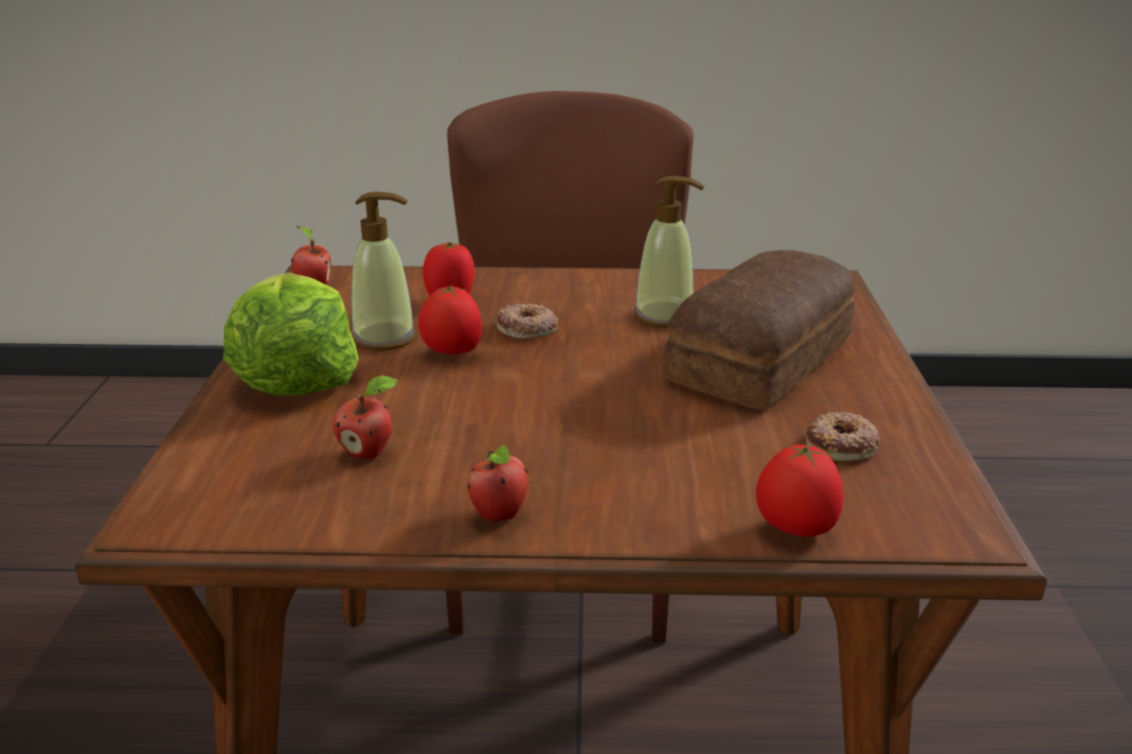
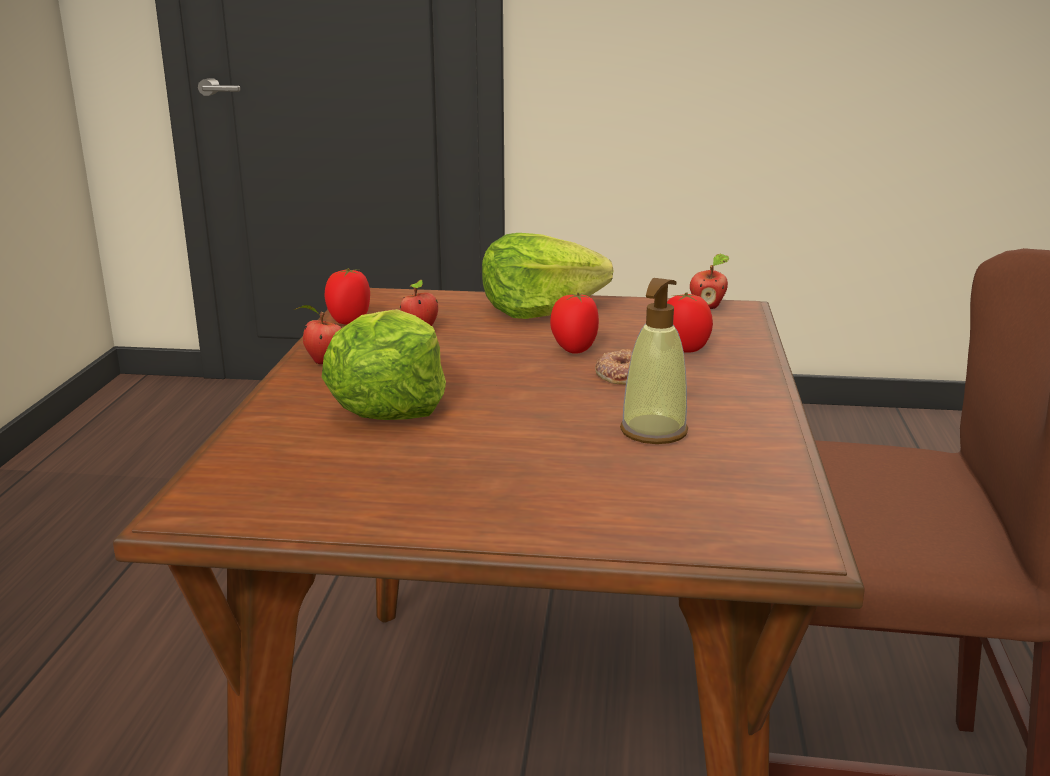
camera: 95 degrees right, 5 degrees down
(385, 338) = (602, 330): soap dispenser -> none
(641, 447) = (389, 404): none -> lettuce
(765, 359) = (542, 470): bread -> none
(795, 530) = (243, 445): tomato -> tomato (349, 321)
(842, 445) = (353, 482): donut -> none

